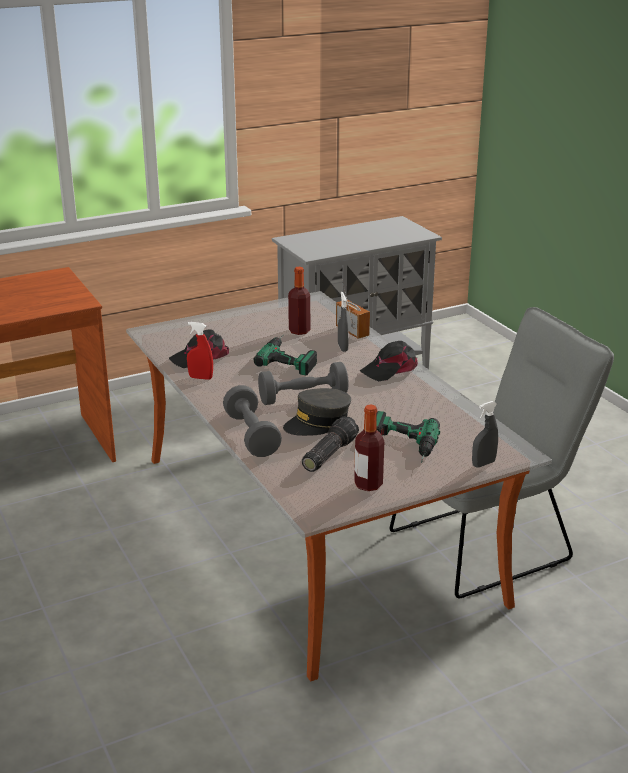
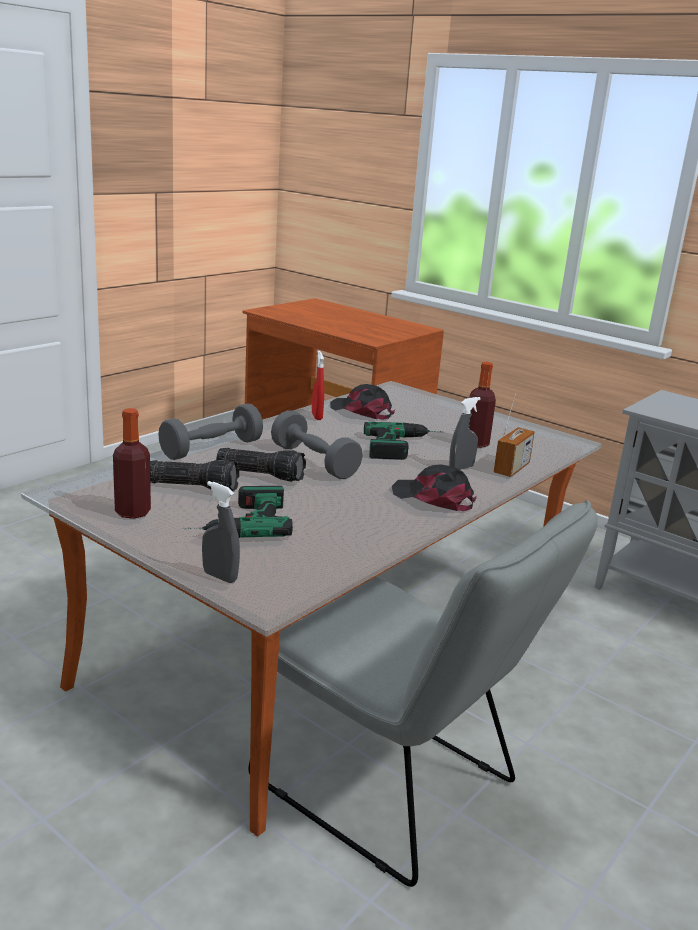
camera: 65 degrees right, 5 degrees down
(318, 422) = (261, 474): grey cap -> flashlight

